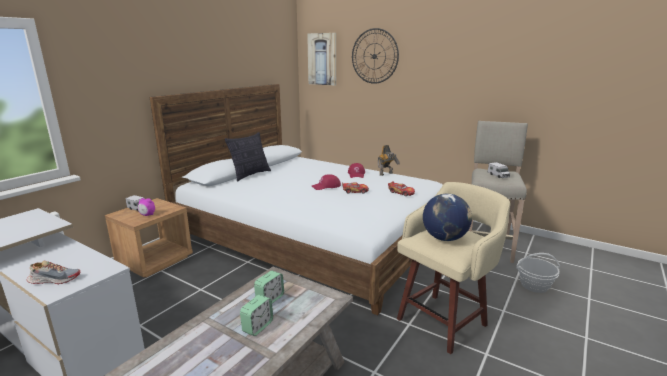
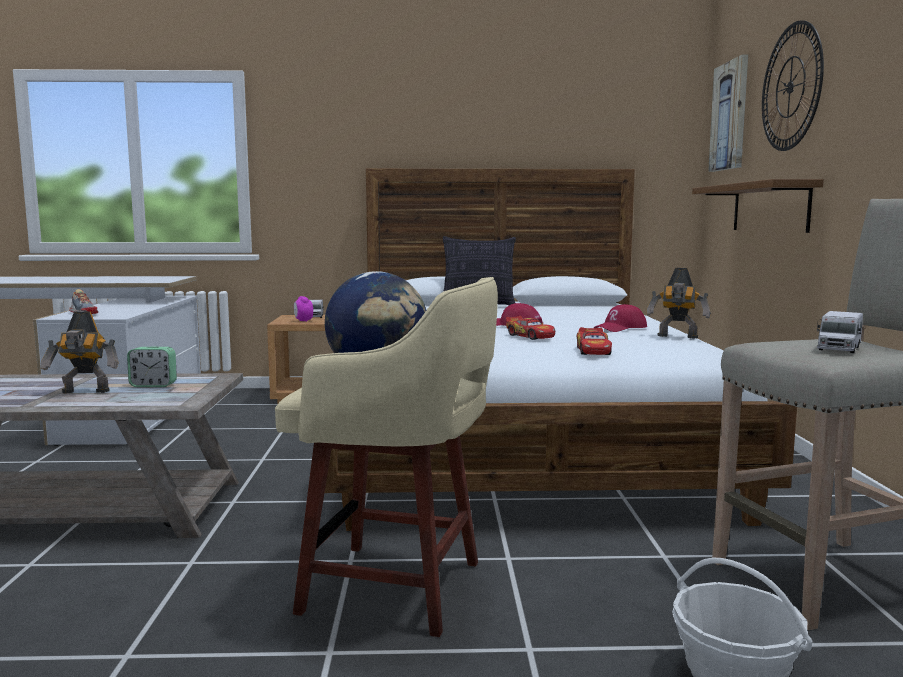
camera: 55 degrees right, 10 degrees down
(257, 326) = (85, 392): alarm clock -> toy robot
(363, 106) = (769, 207): none -> brown shelf

